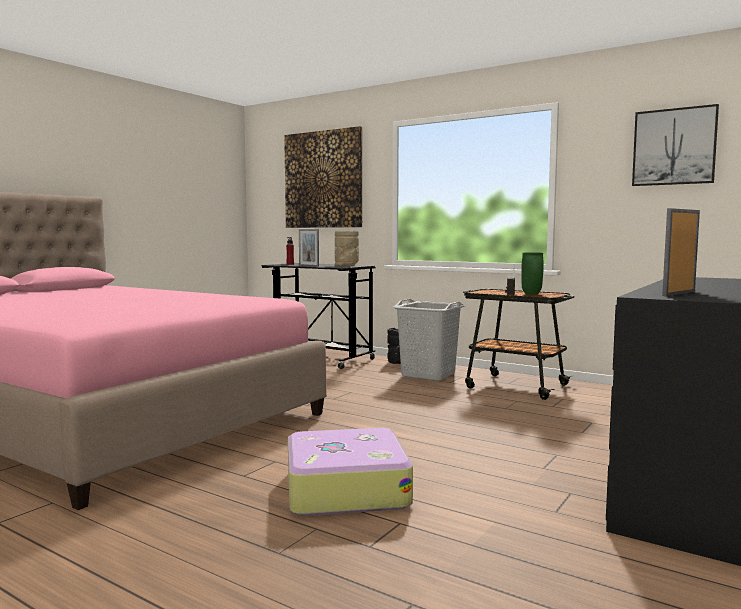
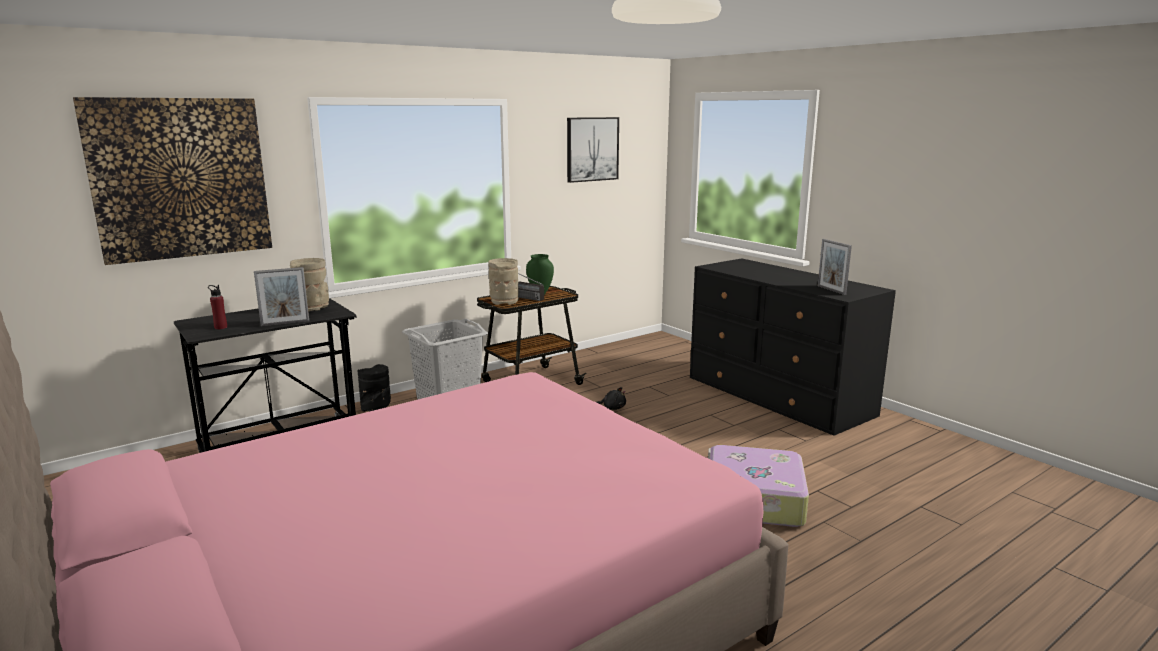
camera: 70 degrees left, 10 degrees up
(486, 291) = (504, 301): none -> beige vase
(504, 415) = (612, 408): none -> black plush toy

